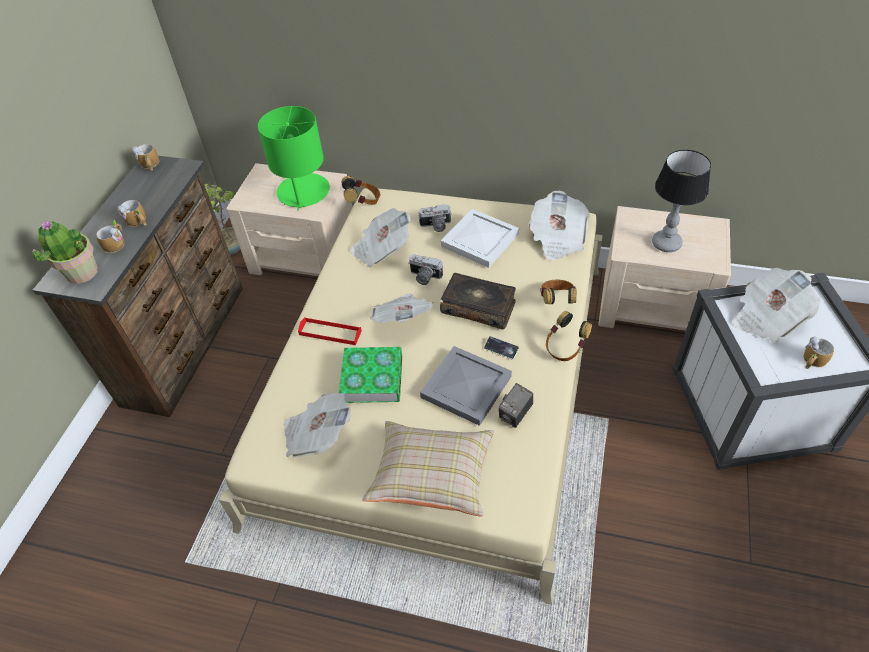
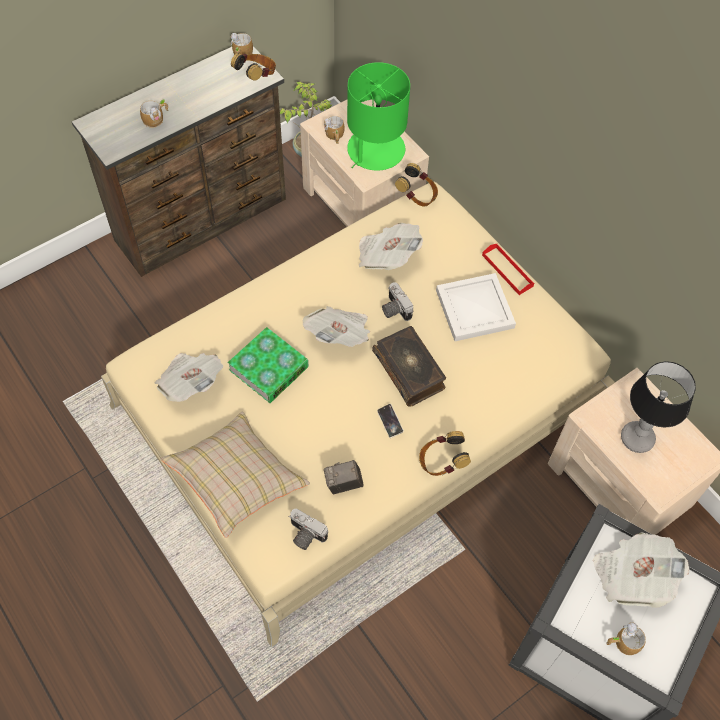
camera: 35 degrees right, 10 degrees up
(81, 273) = (112, 130): potted plant -> none
(138, 222) = (187, 108): mug -> mug (334, 136)
(330, 333) = (275, 304): red tray -> red tray (507, 270)
(436, 226) = (453, 266): camera -> camera (305, 535)
(465, 385) = (330, 430): grey tray -> none
(557, 239) = (543, 358): newspaper -> none
(557, 301) = (479, 416): headphones -> headphones (256, 76)

